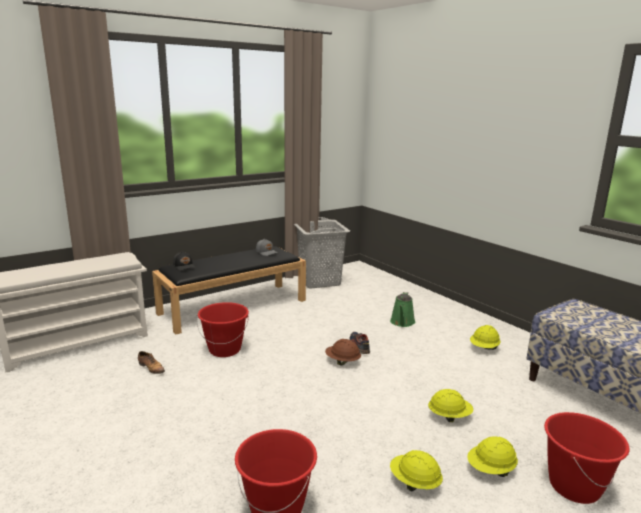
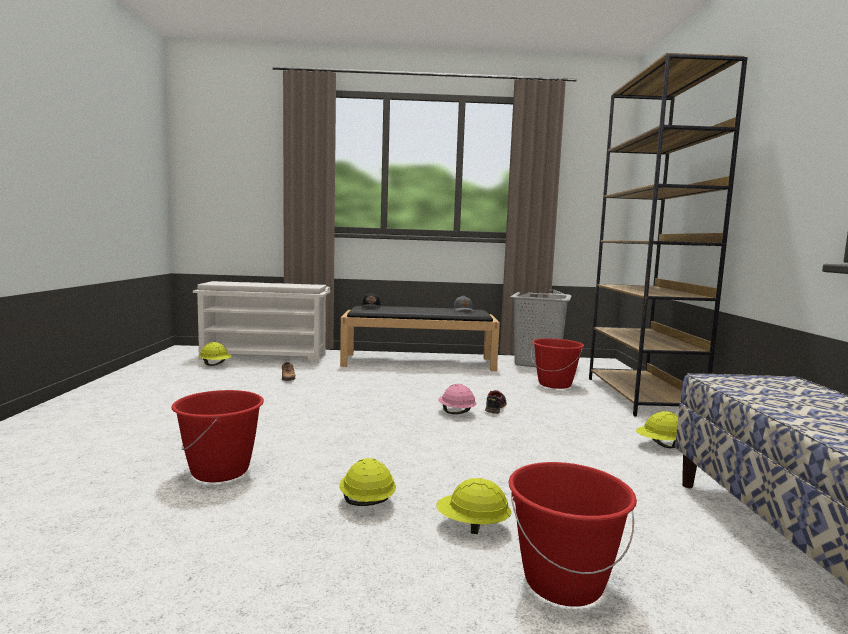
camera: 35 degrees right, 10 degrees down
(225, 350) = (362, 382): red bucket -> red bucket (555, 384)
(342, 362) = (456, 412): brown hard hat -> pink hard hat
(402, 322) = (581, 405): green watering can -> none
(422, 301) = (642, 396): none -> brown bookcase
(449, 416) = (502, 476): yellow hard hat -> yellow hard hat (216, 365)

